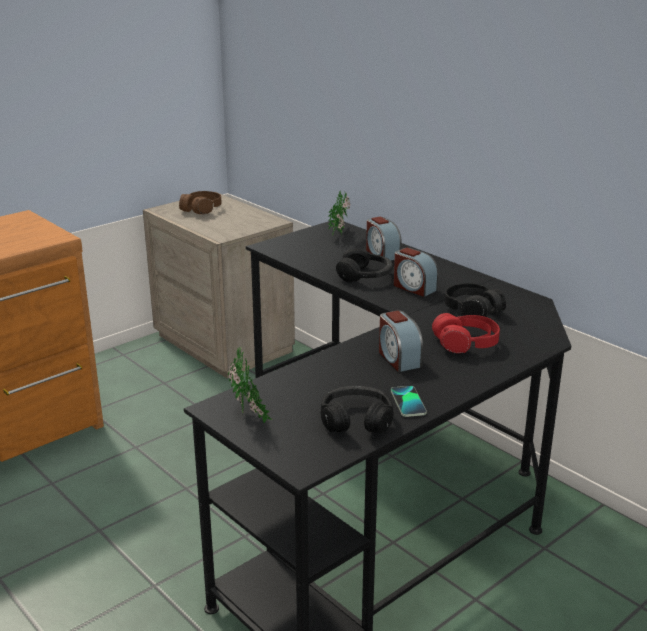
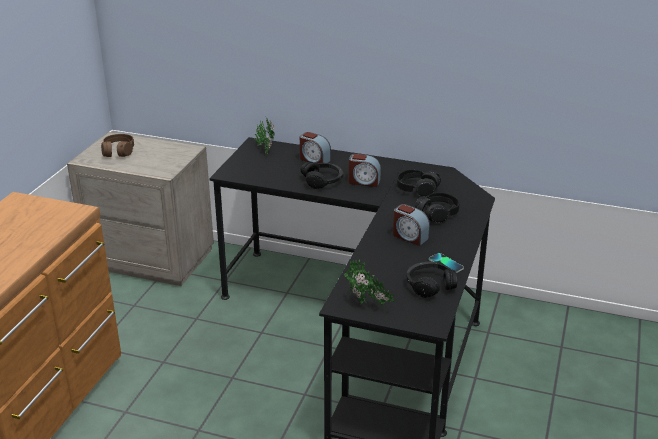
camera: 30 degrees left, 5 degrees up
(466, 343) = (437, 214): red headphones -> black headphones

